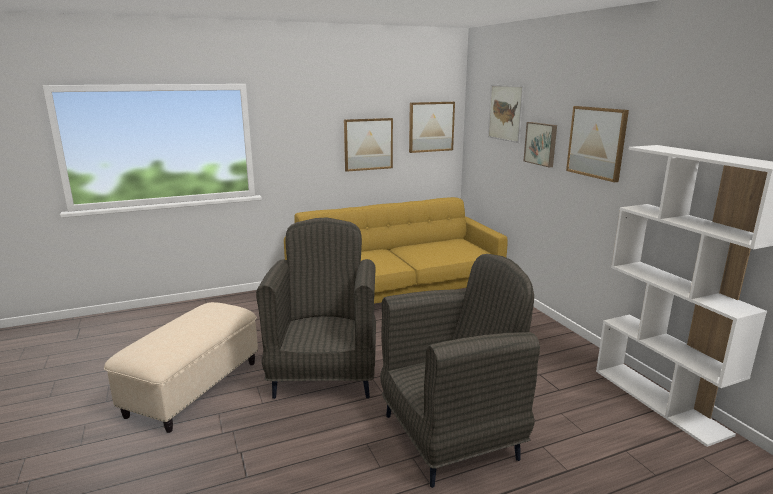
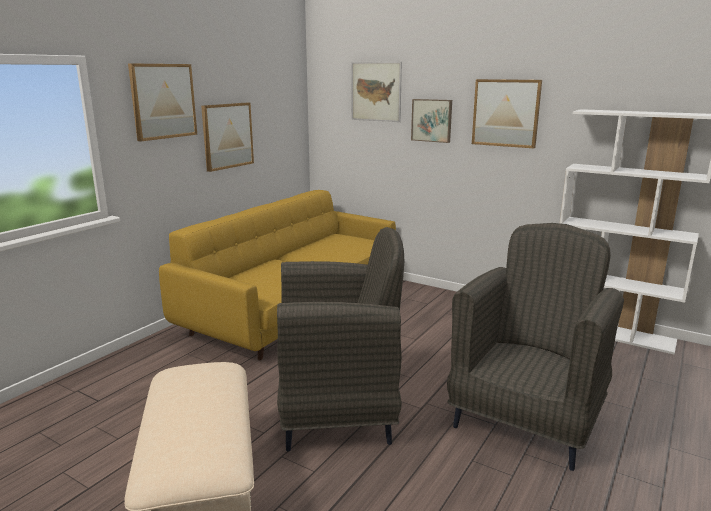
camera: 35 degrees left, 0 degrees up
(325, 374) = (338, 412): grey armchair -> grey armchair turned 120 degrees clockwise
(431, 126) = (282, 112): picture -> picture (163, 101)

